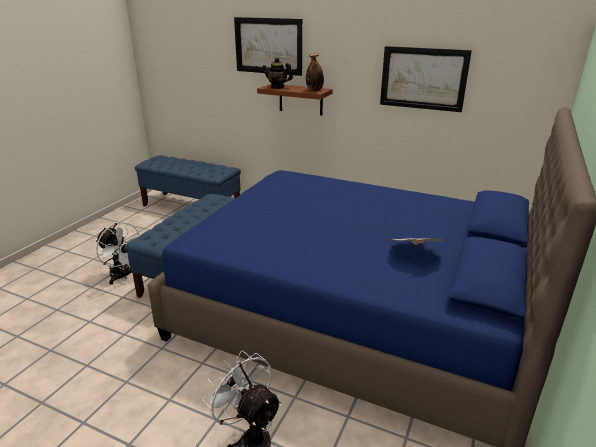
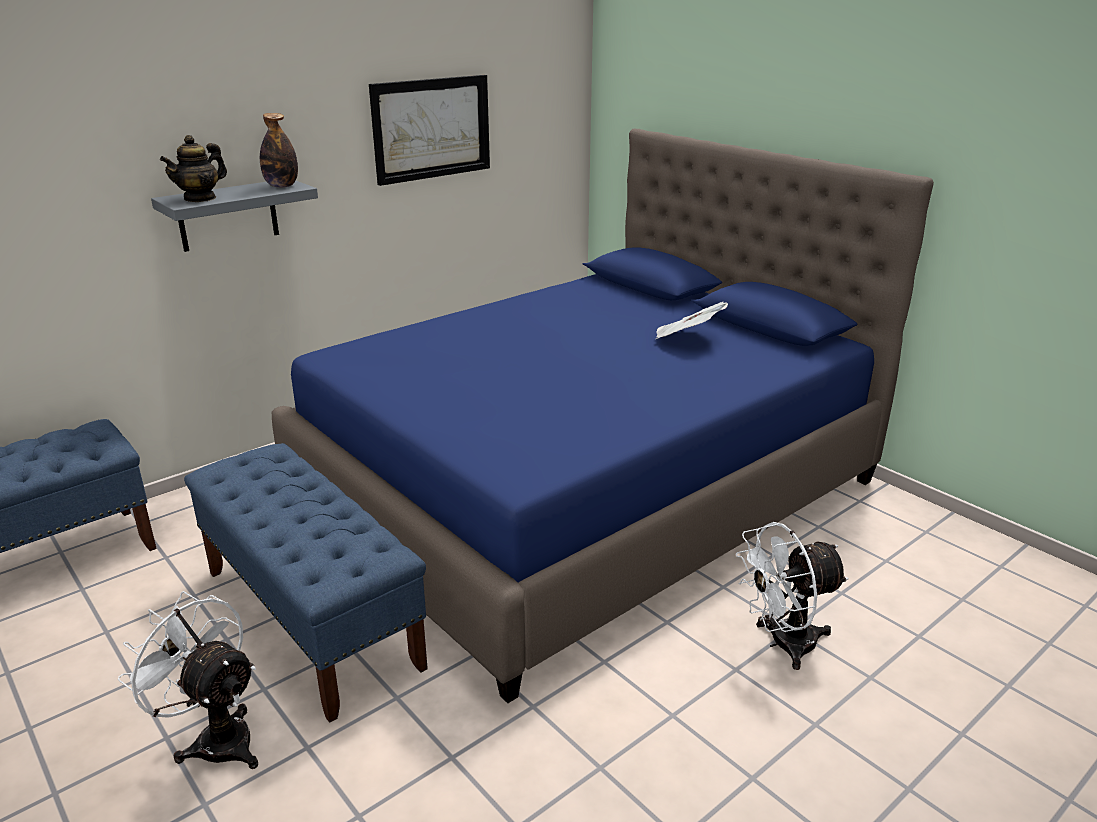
camera: 65 degrees left, 0 degrees up
(123, 276) = (216, 738): white fan -> white fan turned 120 degrees counterclockwise
(268, 46) = (129, 115): picture -> none
(301, 99) = (228, 215): brown shelf -> grey shelf

